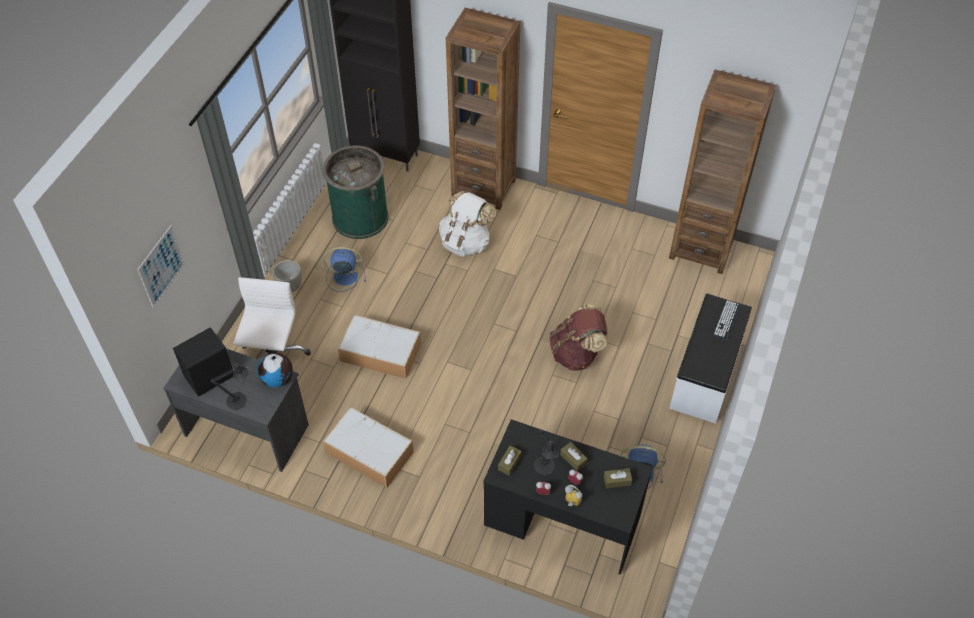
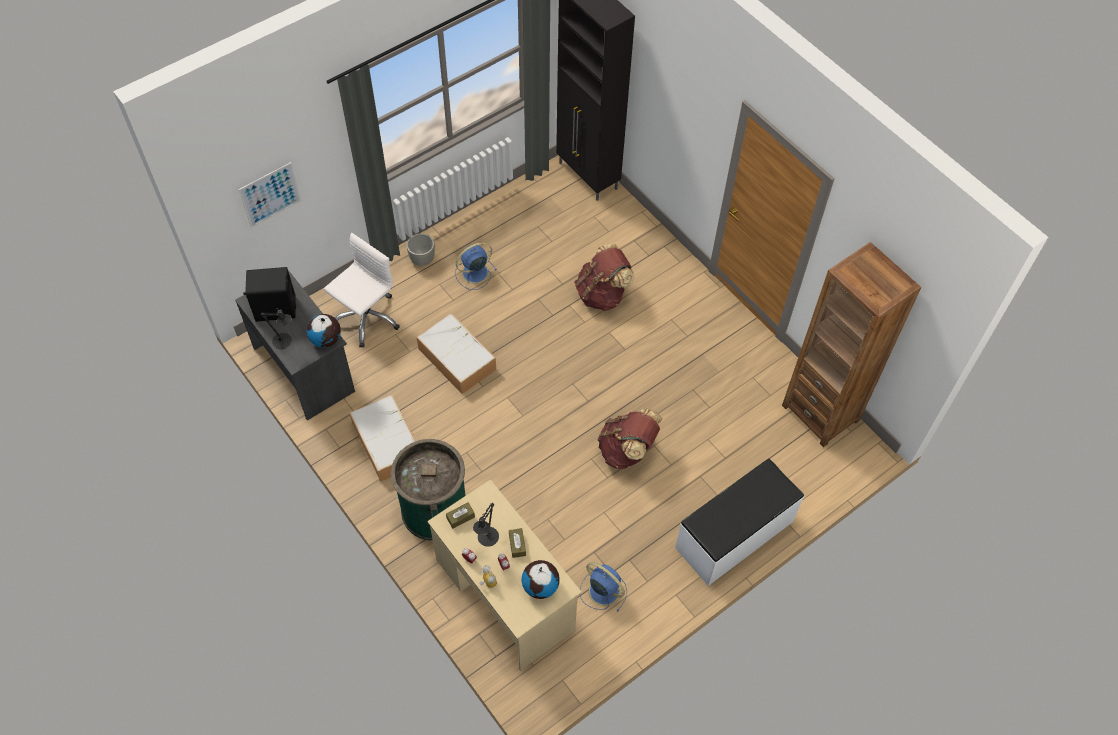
camera: 30 degrees right, 5 degrees up
(344, 276) = (474, 273): blue fan -> blue fan turned 60 degrees counterclockwise
(360, 217) = (525, 224): green trash can -> green trash can (434, 509)
(466, 242) = (602, 294): white backpack -> brown backpack
(483, 187) = (655, 249): brown bookcase -> none
(562, 521) = (504, 594): black desk -> beige desk
(617, 481) = (540, 586): brown tissue box -> globe
(726, 320) = (768, 494): keyboard -> none

